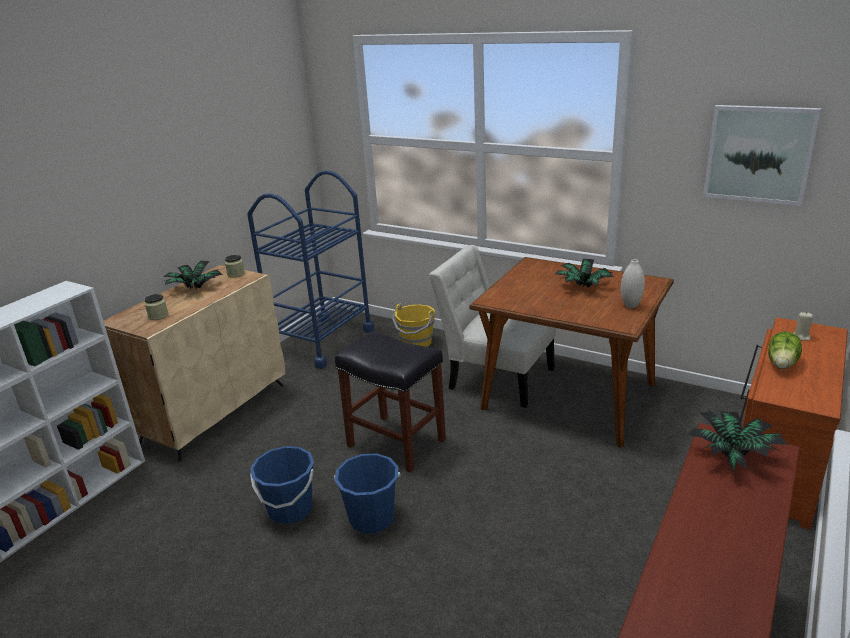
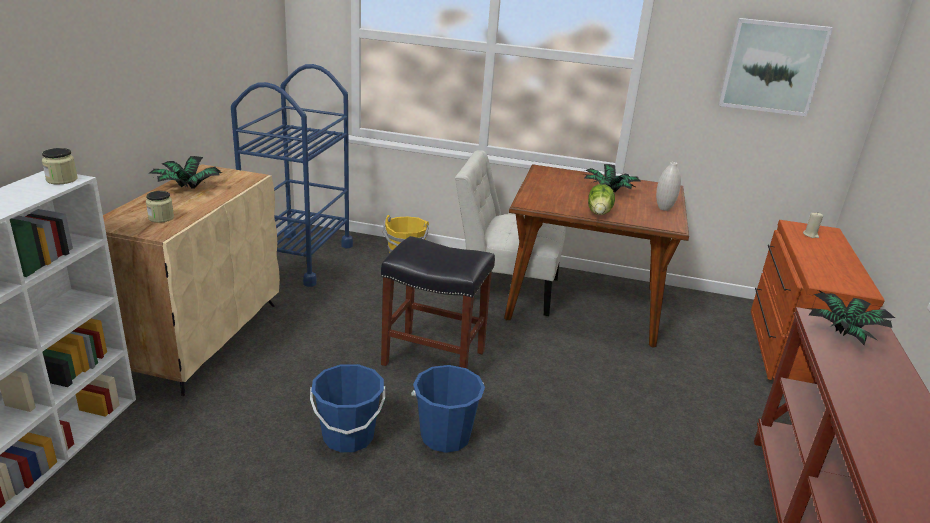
camera: 20 degrees left, 0 degrees up
(236, 274) = (231, 174): jar -> jar (62, 180)
(782, 363) = (811, 257): lettuce -> lettuce (599, 212)

